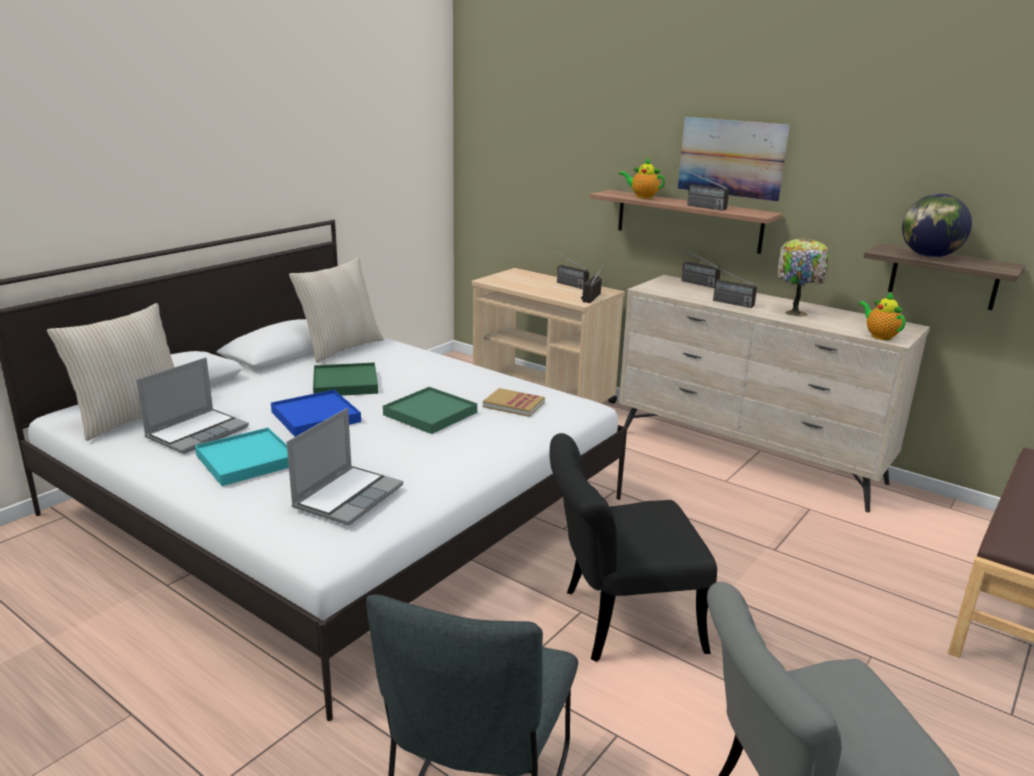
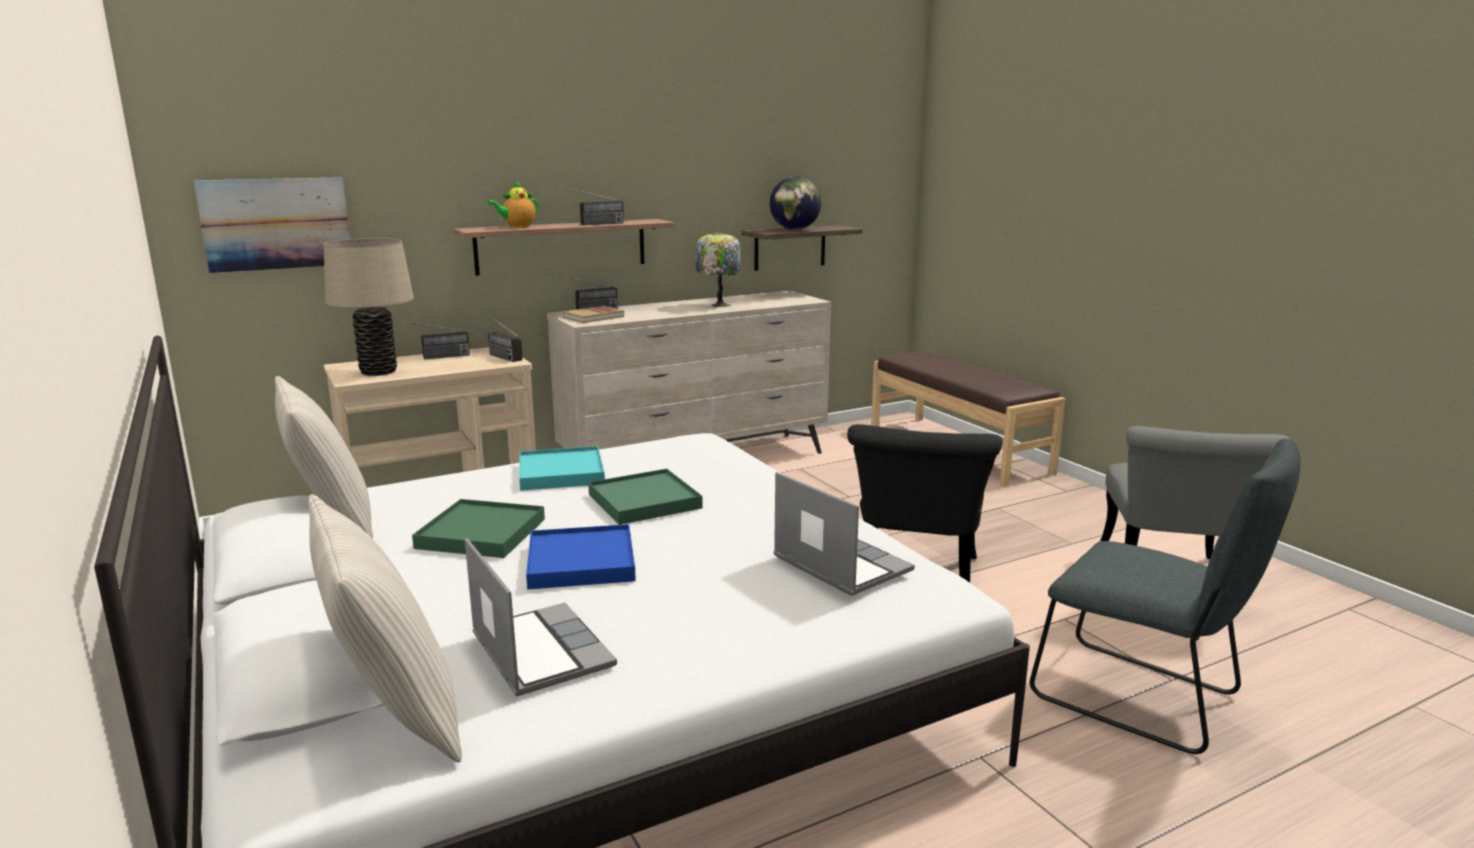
camera: 65 degrees left, 5 degrees down
(247, 460) = (683, 618): turquoise tray -> turquoise tray (561, 473)
(513, 280) = (378, 372): none -> beige table lamp
(513, 405) = (665, 462): book -> book (593, 317)
(722, 301) = (660, 313): radio -> none
(731, 158) = (598, 170): picture -> picture (276, 224)
(879, 336) = (799, 301): teapot -> none

